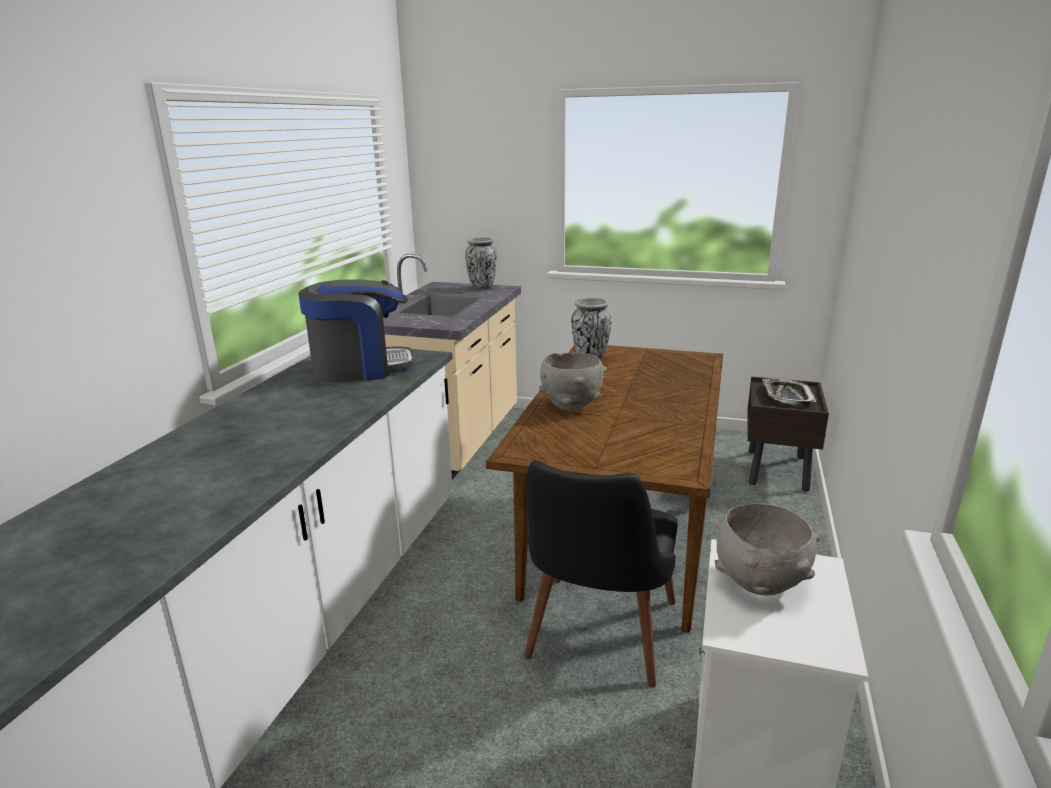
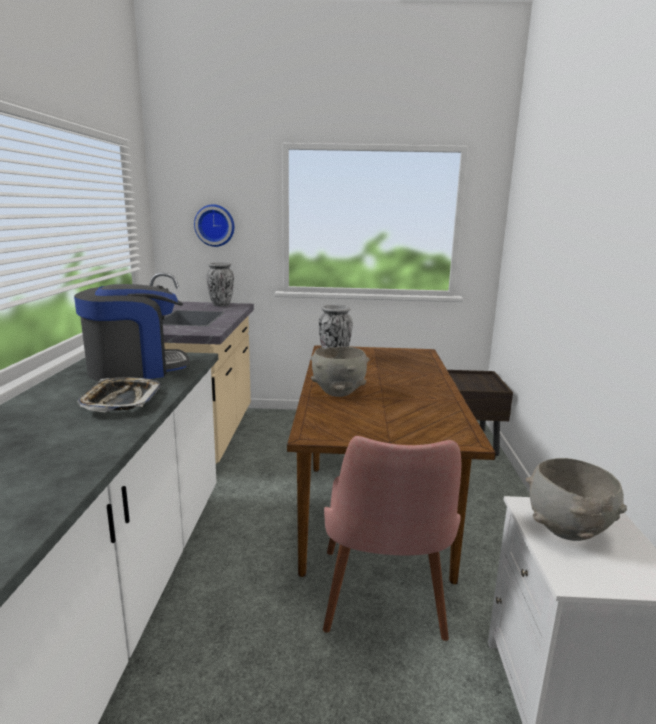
camera: 15 degrees left, 5 degrees down
(479, 192) = (215, 225): none -> wall clock
(597, 643) = (384, 606): black chair -> pink chair
(786, 396) = (475, 382): tray -> tray (121, 400)

